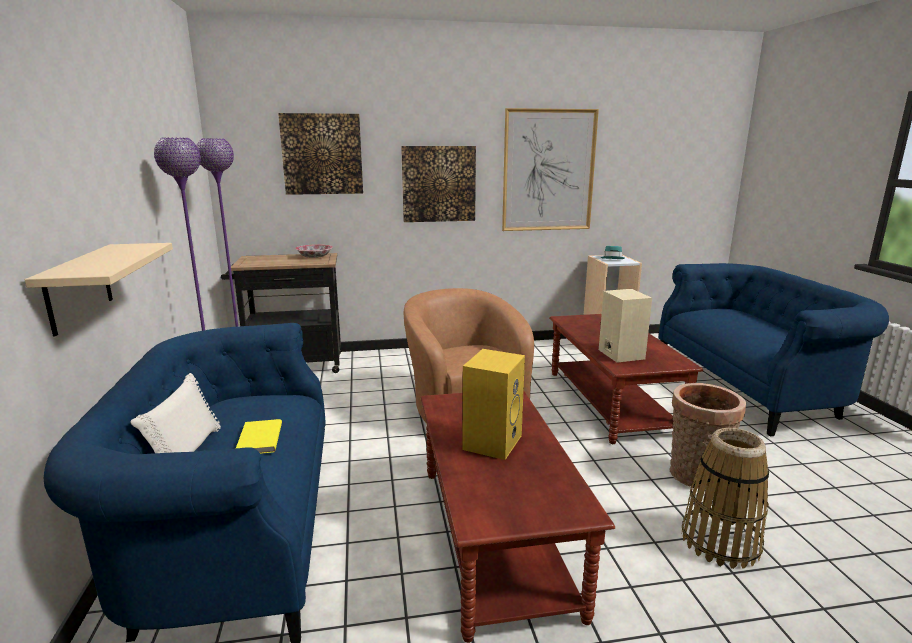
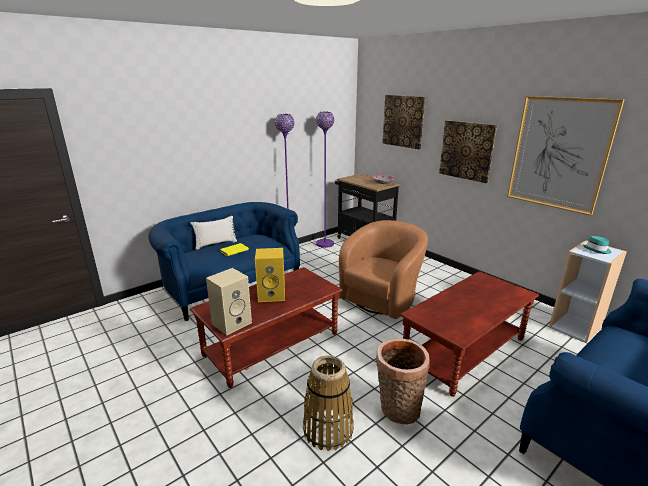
camera: 60 degrees right, 5 degrees up
(79, 288) = (207, 173): beige shelf -> none
(620, 354) = (440, 309): beige speaker -> beige speaker (232, 322)

